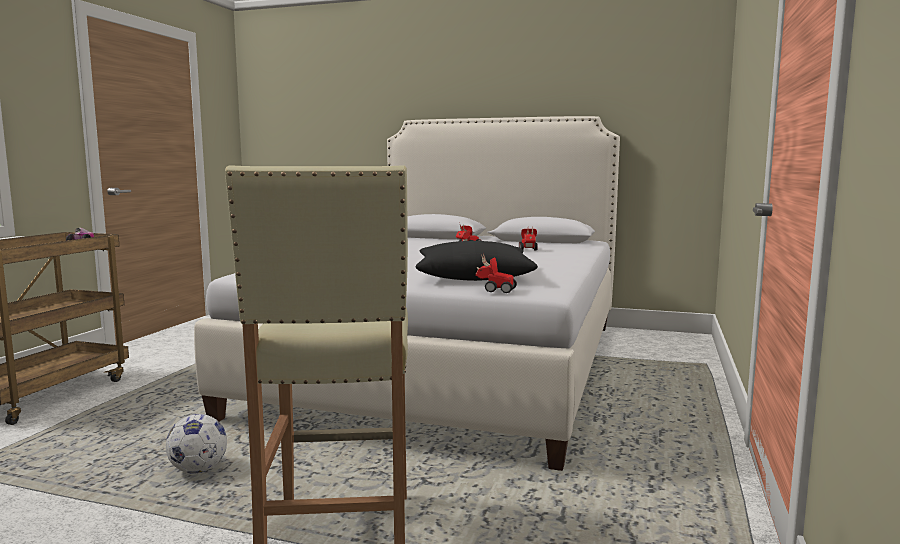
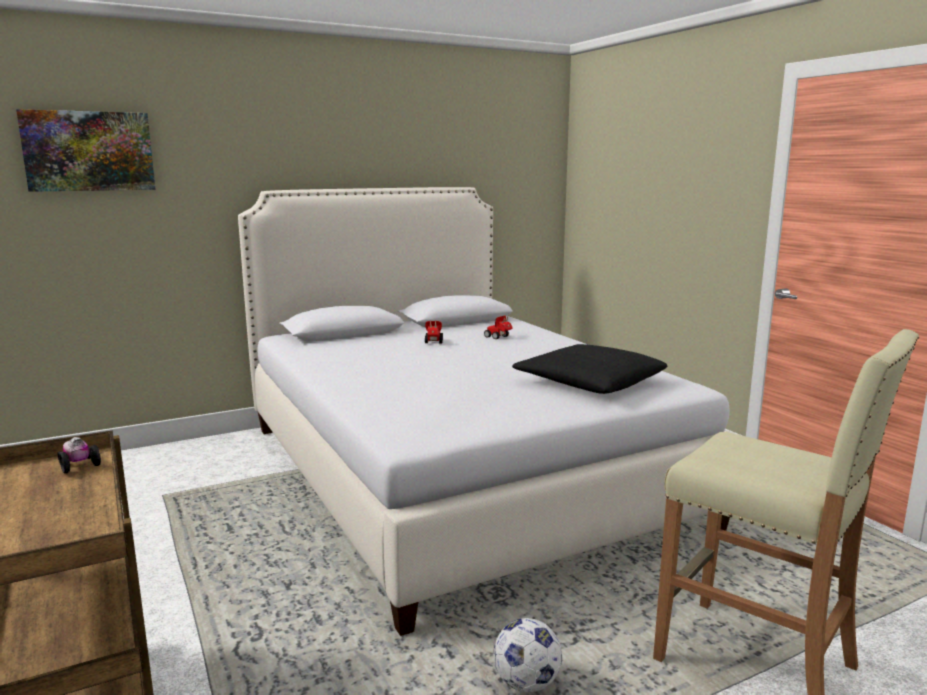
camera: 45 degrees left, 5 degrees up
(305, 95) = (89, 151): none -> picture
(495, 290) = (664, 395): toy car -> none

